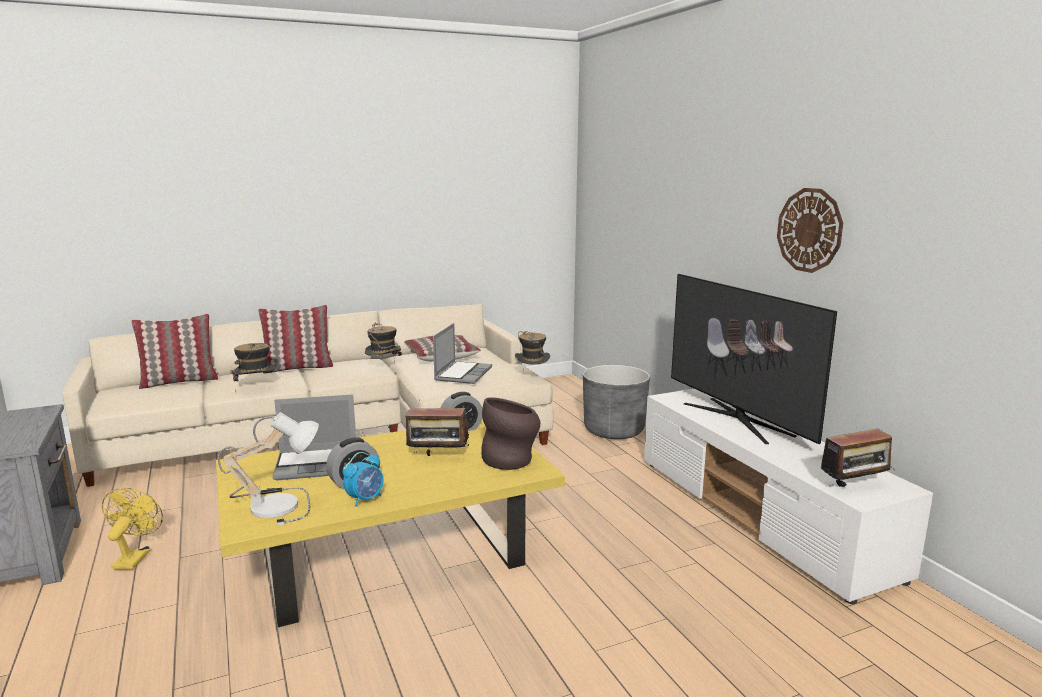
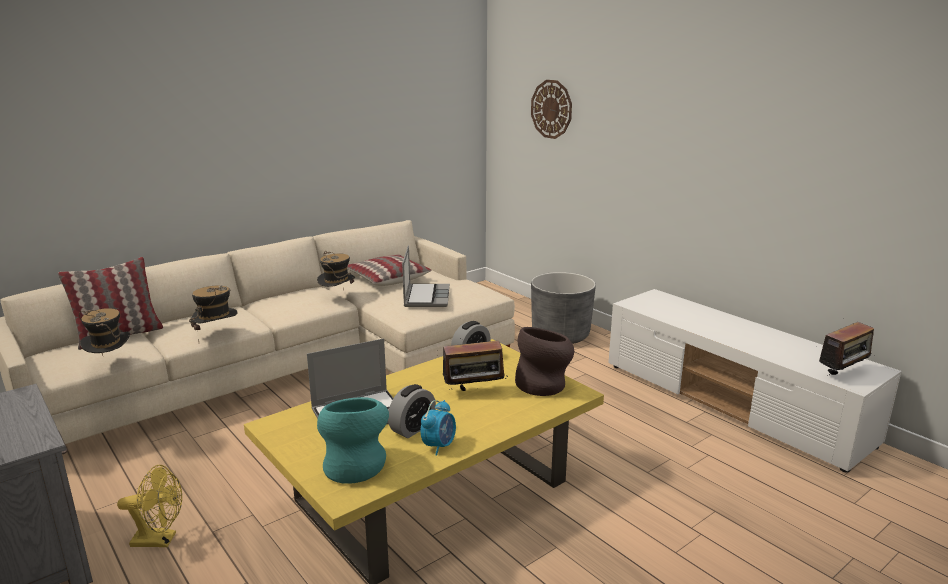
camera: 15 degrees left, 5 degrees up
(134, 557) = (160, 540): yellow fan -> yellow fan turned 105 degrees clockwise
(277, 504) = (354, 464): table lamp -> turquoise vase
(298, 368) = (244, 306): pillow -> none
(532, 376) = (493, 293): hat -> hat (110, 364)
(737, 419) = (705, 319): television -> none
(809, 230) = (774, 145): wall clock -> wall clock (551, 109)

